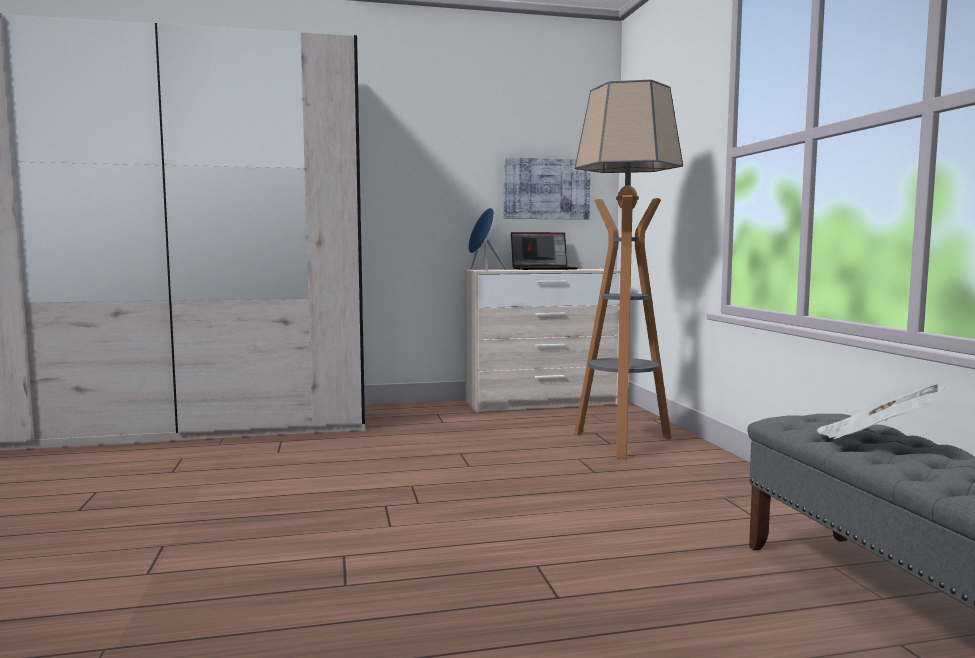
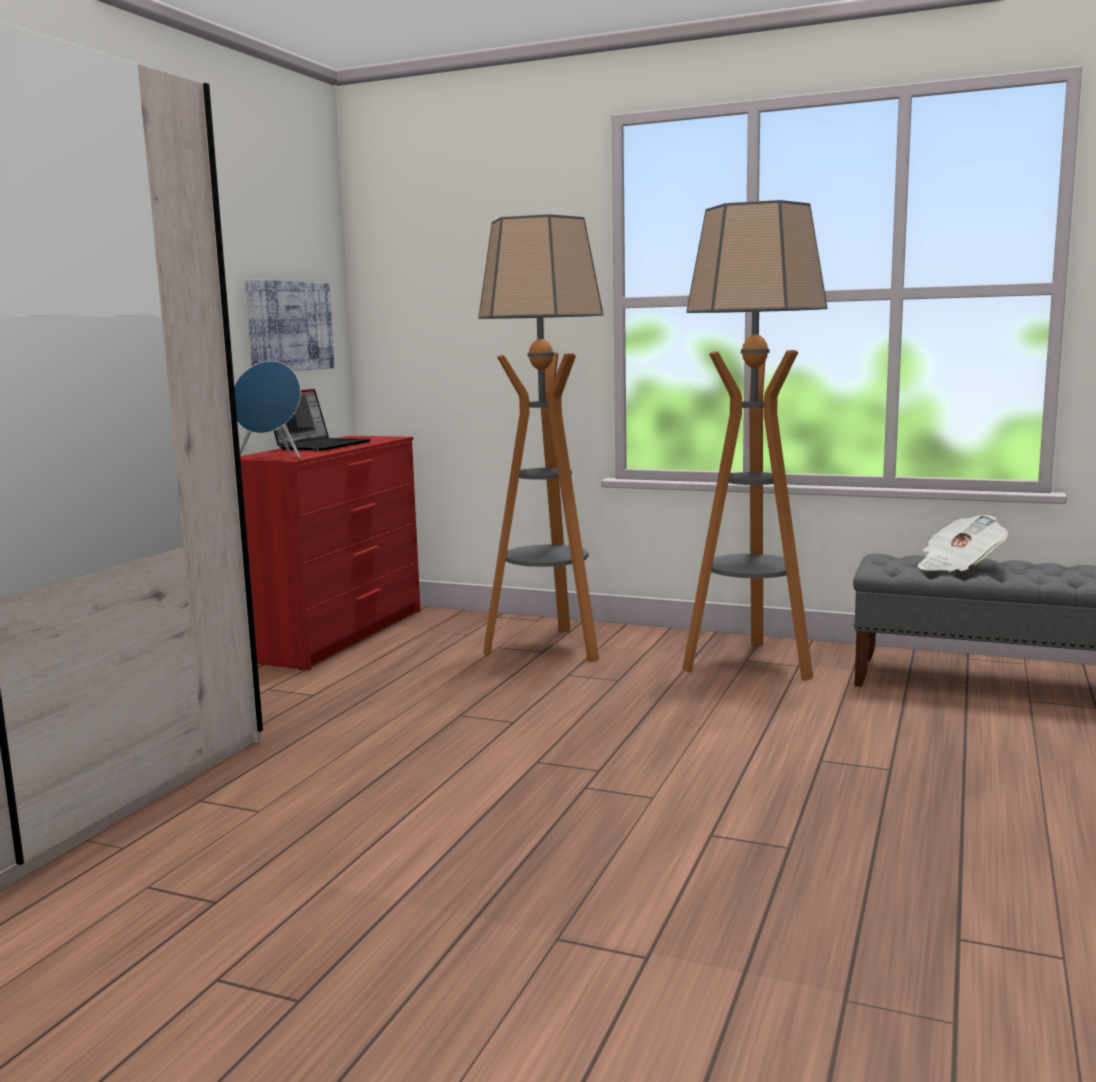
camera: 55 degrees left, 5 degrees up
(541, 403) = (338, 636): beige dresser -> red dresser
(720, 500) = (750, 663): none -> floor lamp

